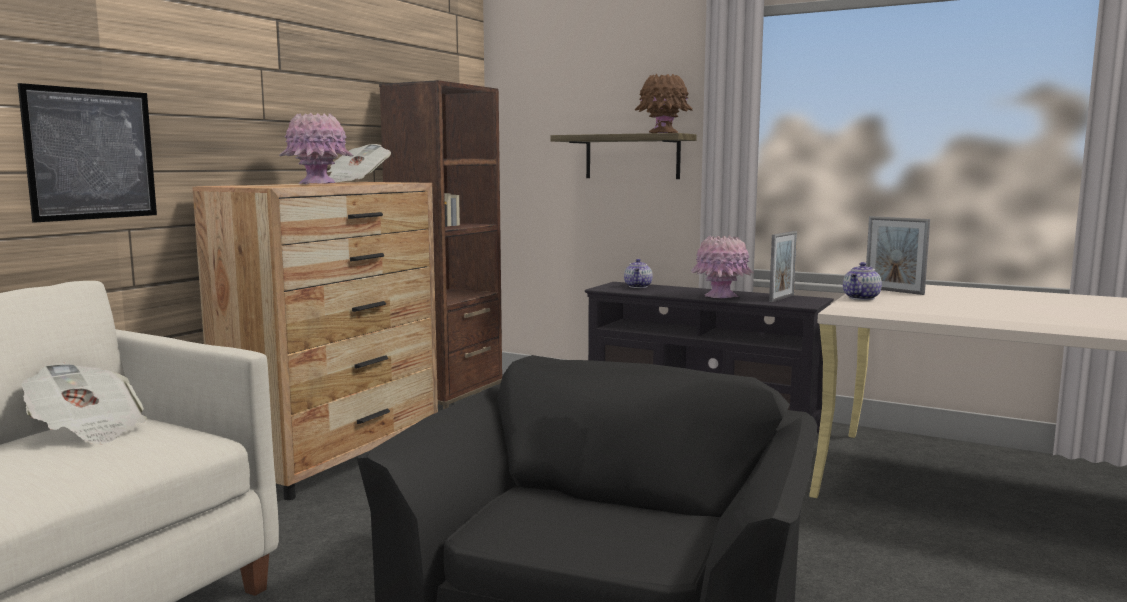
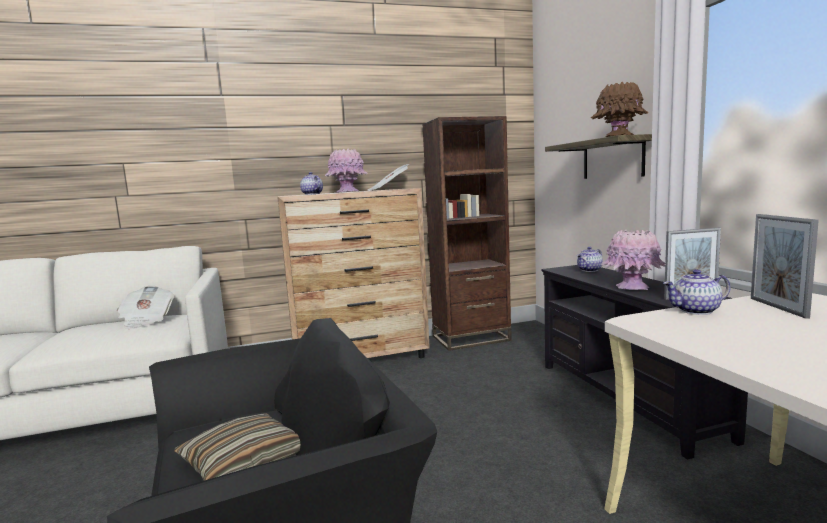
camera: 45 degrees right, 0 degrees up
(91, 154) = (221, 181): picture -> none
(291, 185) = (311, 194): none -> teapot
(609, 525) = (244, 462): none -> pillow

